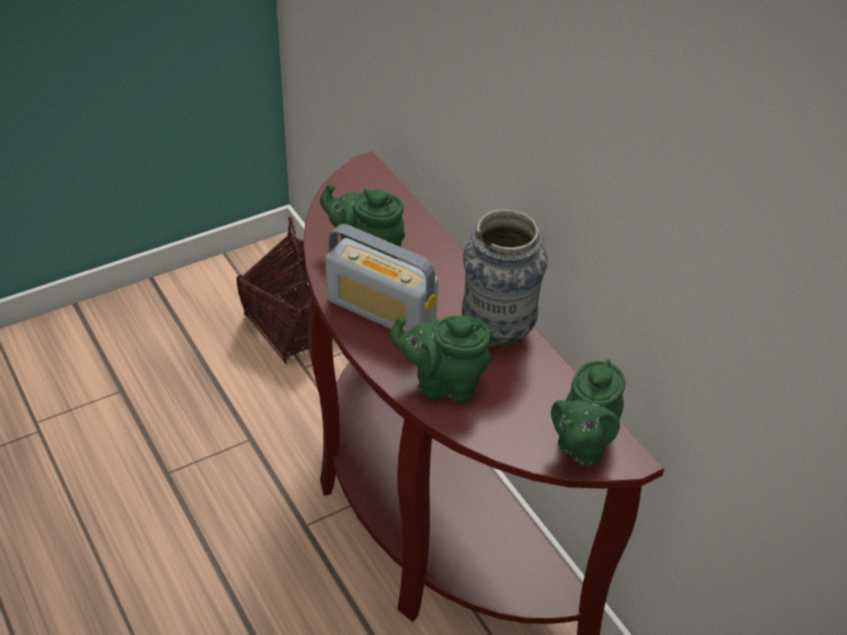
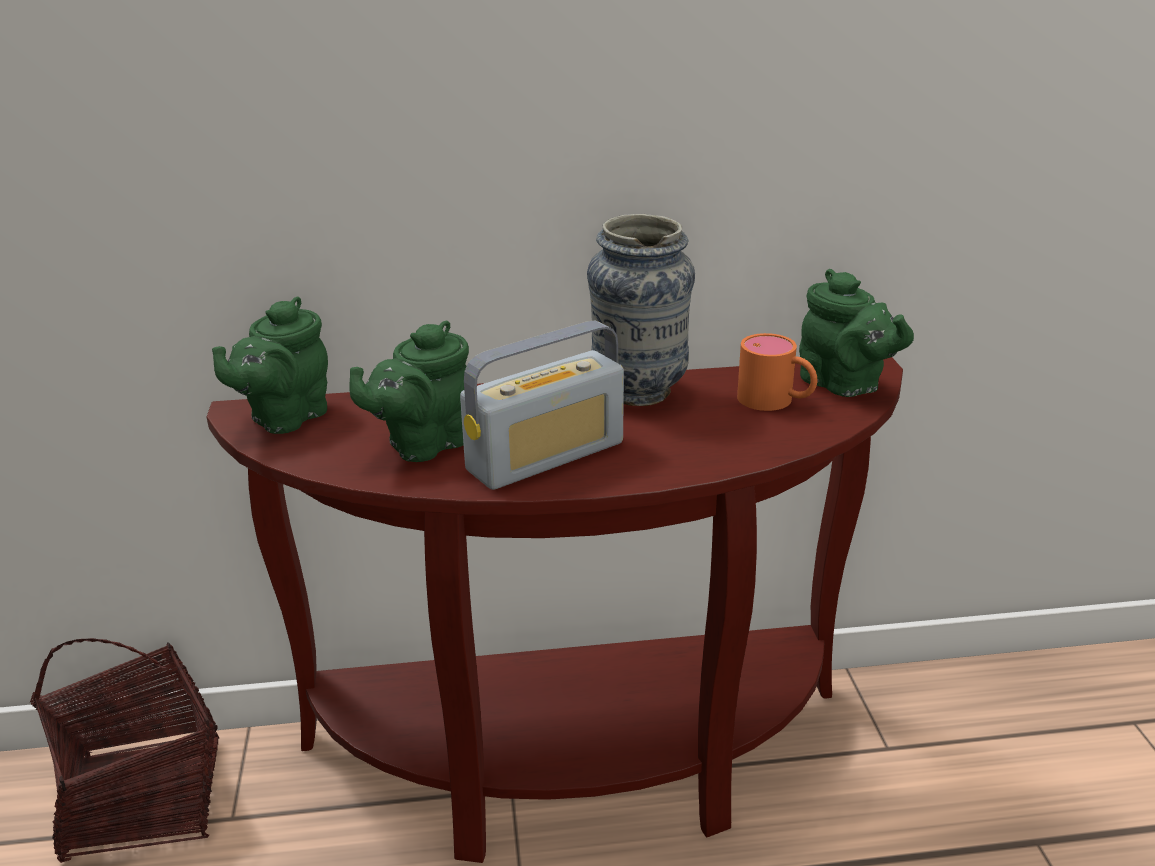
camera: 65 degrees left, 15 degrees down
(443, 384) = (707, 442): green teapot -> green teapot (284, 418)
(529, 409) = (776, 401): none -> orange mug

